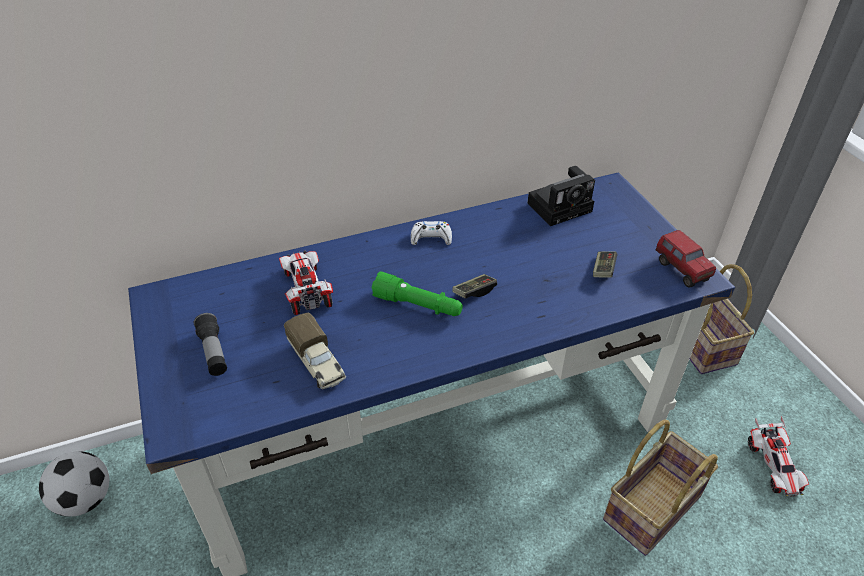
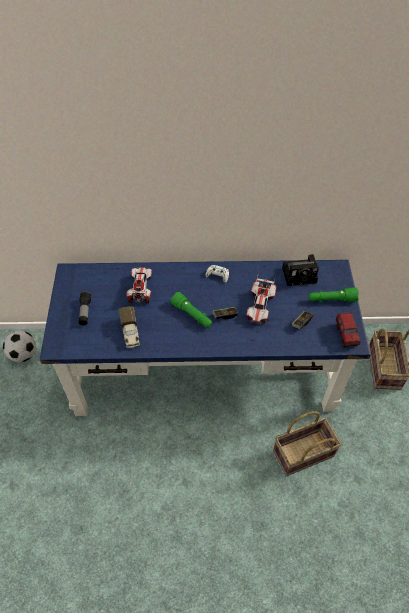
camera: 20 degrees right, 10 degrees up
(628, 228) = (331, 299): none -> green flashlight
(773, 466) = (386, 455): toy car -> toy car (260, 306)

